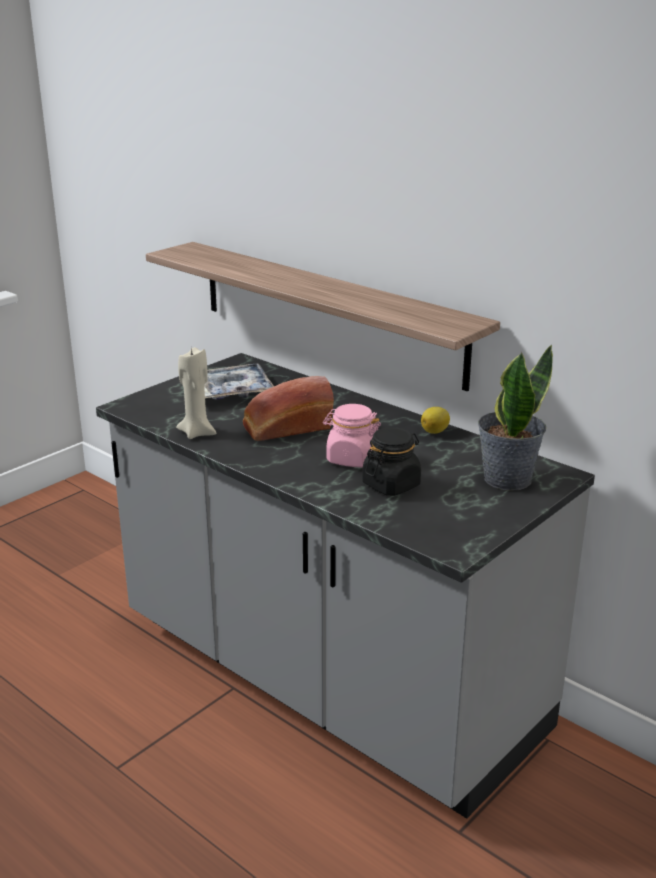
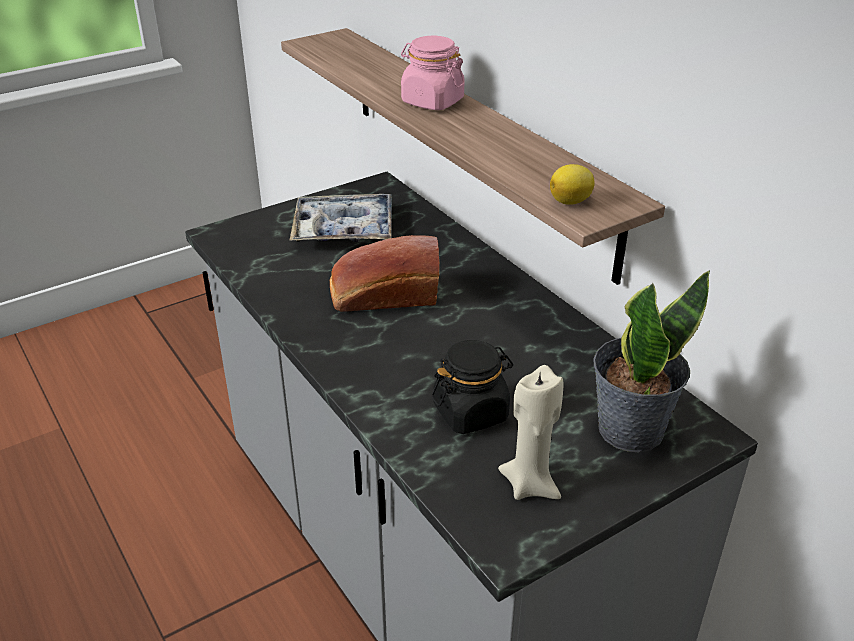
camera: 15 degrees right, 10 degrees up
(197, 433) = (276, 287): beige candle -> beige candle (530, 484)
(352, 459) = (440, 359): pink jar -> pink jar (432, 101)
(435, 431) = (567, 330): lemon -> lemon (571, 201)

